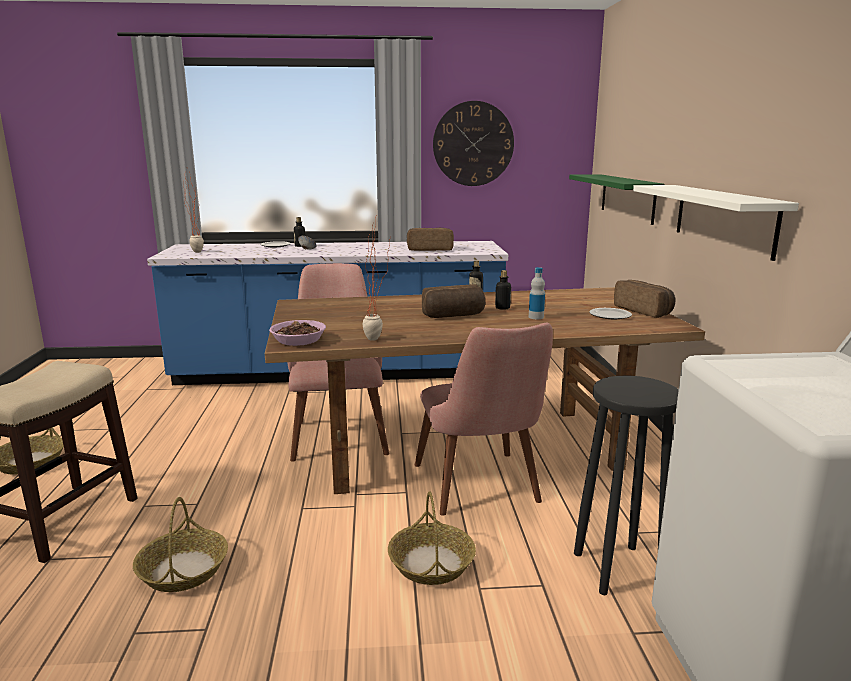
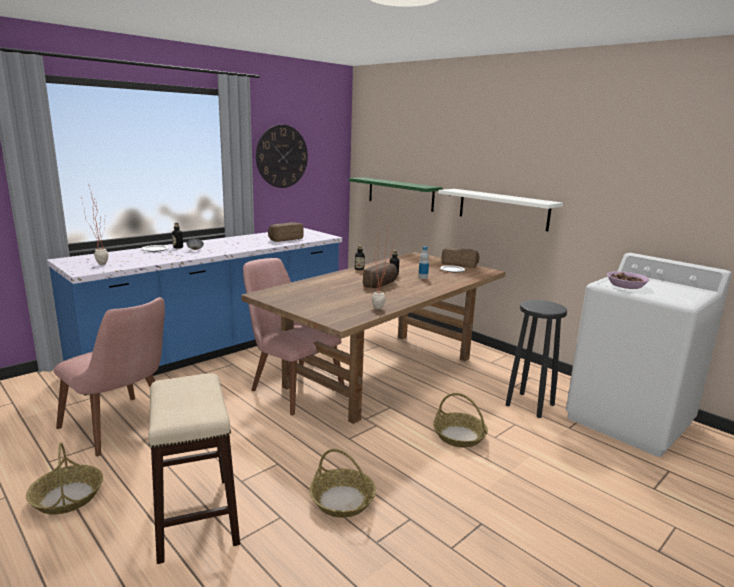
camera: 40 degrees left, 0 degrees up
(298, 340) = (339, 319): bowl -> bowl (625, 285)
(482, 491) = (425, 392): pink chair -> pink chair (123, 429)

